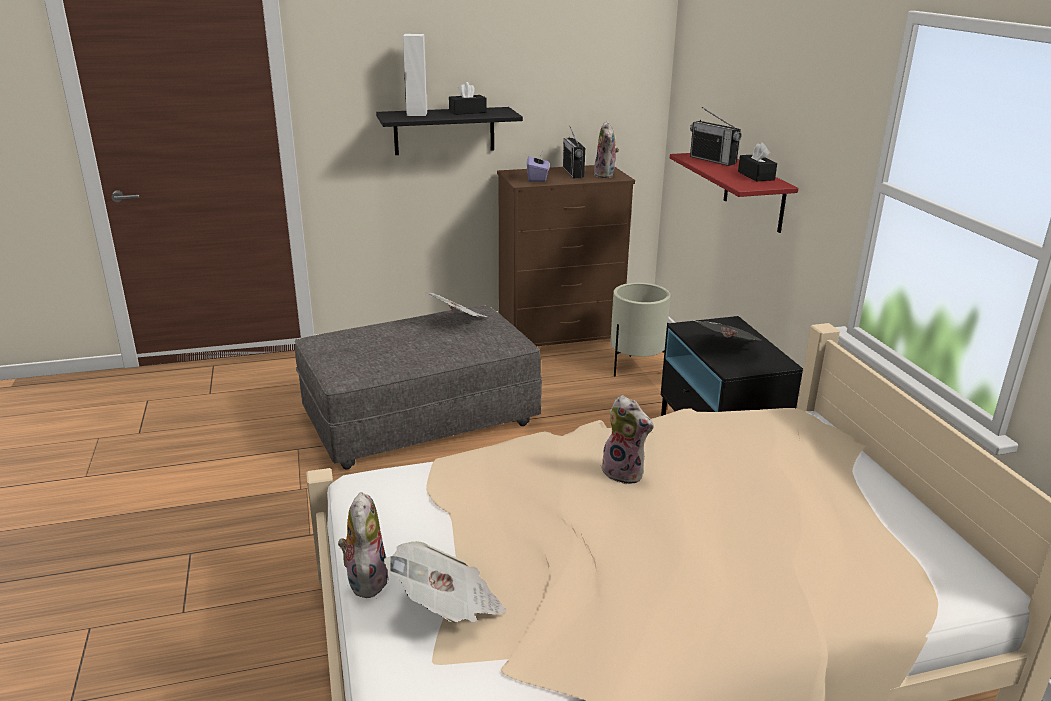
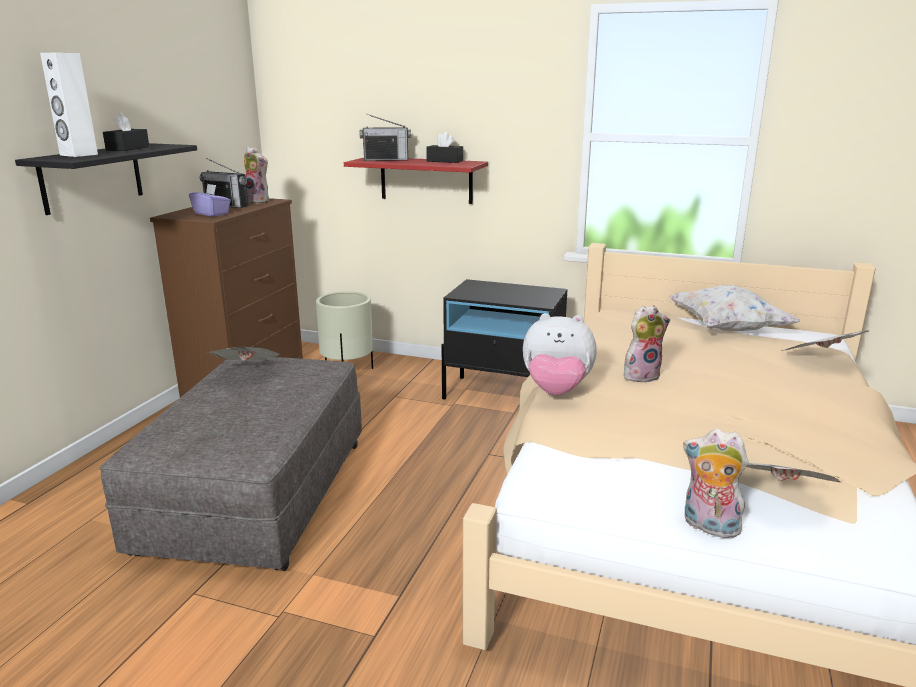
camera: 55 degrees left, 5 degrees down
(538, 441) = (556, 391): none -> plush toy
(727, 348) = (510, 295): newspaper -> newspaper (819, 359)
(880, 500) = (726, 329): none -> white pillow

